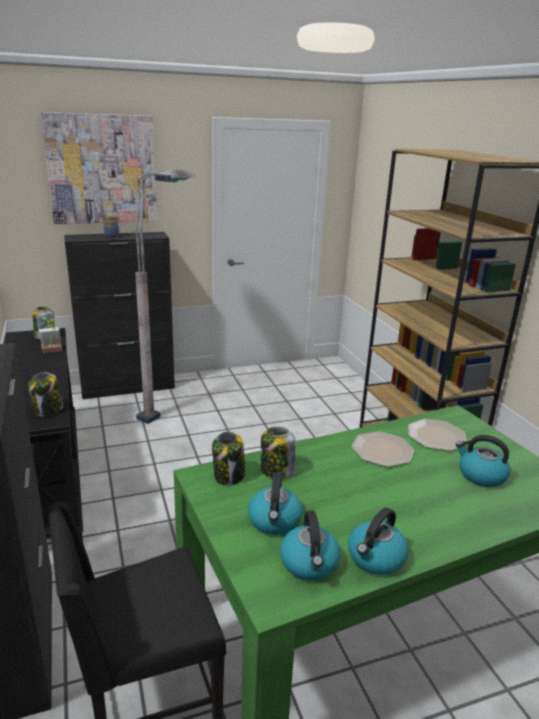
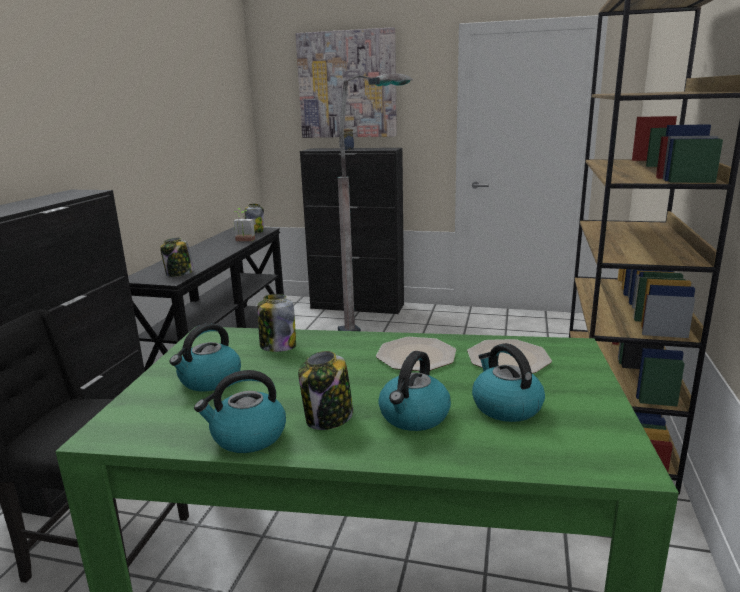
camera: 35 degrees right, 5 degrees down
(229, 476) = (230, 340): jar -> jar (328, 418)
(309, 563) = (181, 419): kettle -> kettle (414, 416)

